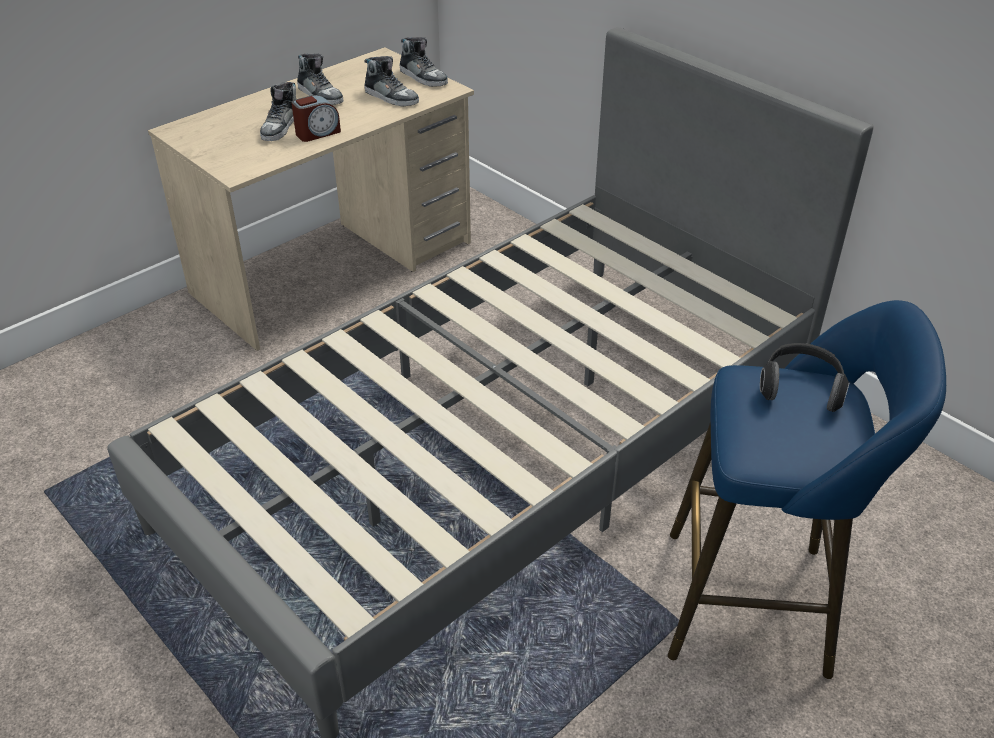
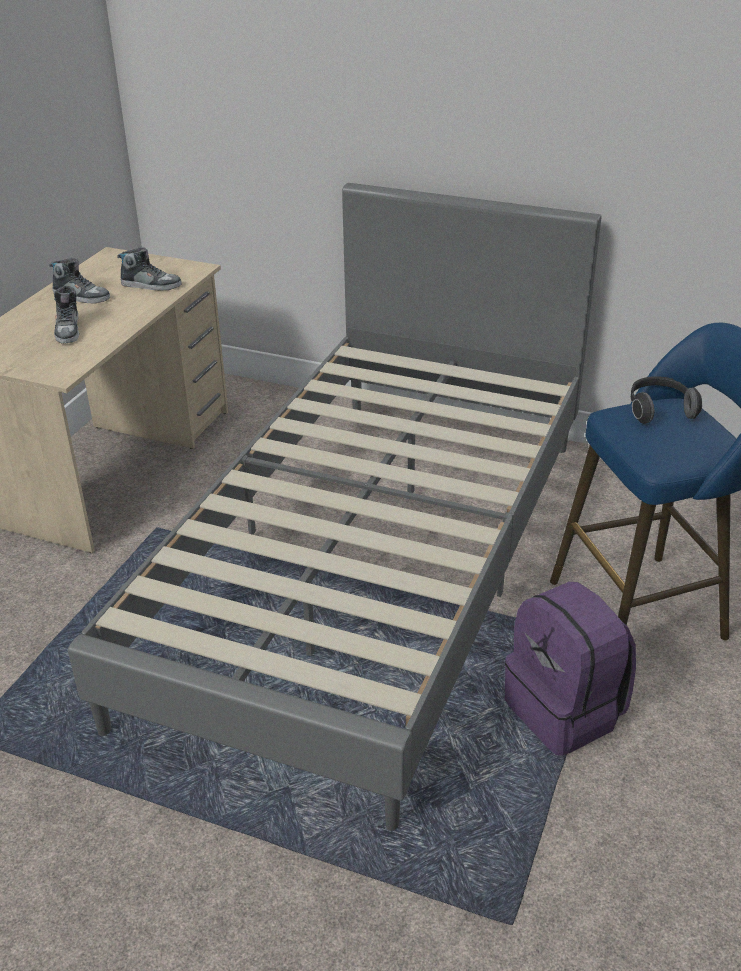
camera: 25 degrees left, 5 degrees down
(317, 133) = (109, 327): alarm clock -> none
(423, 77) = (165, 264): shoe -> none
(586, 688) = (566, 711): none -> purple backpack

